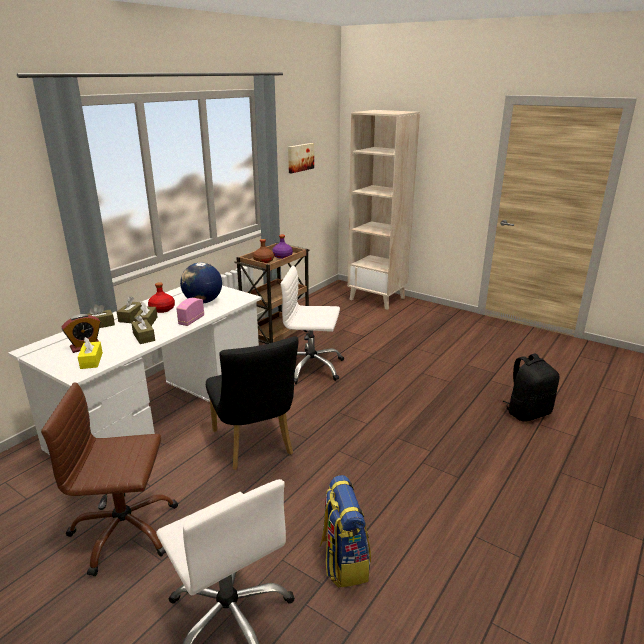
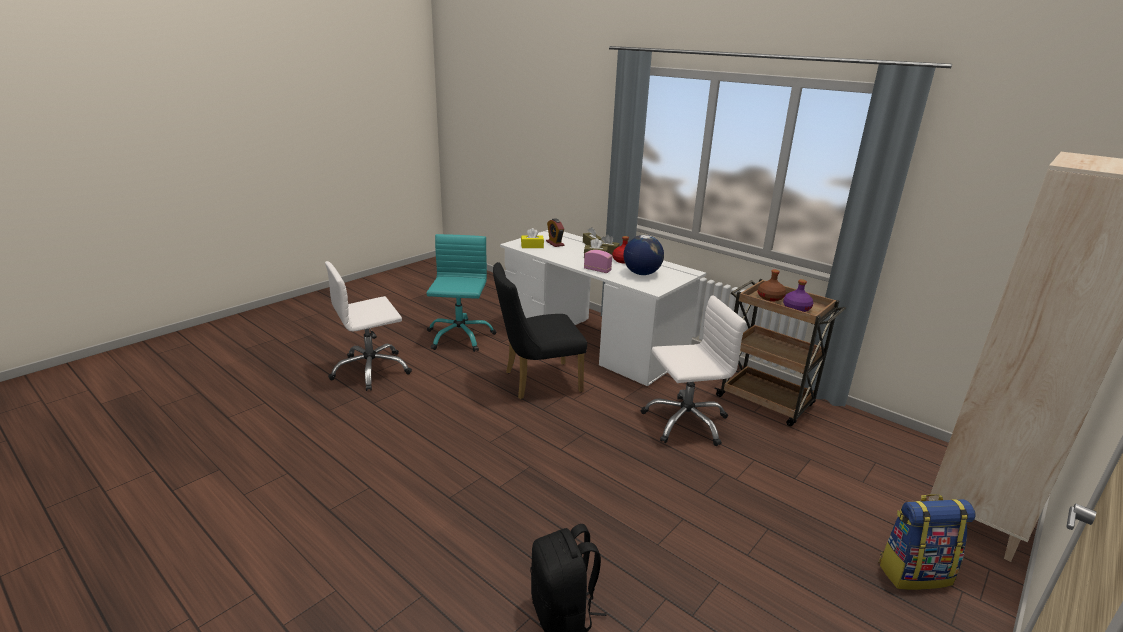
camera: 95 degrees right, 0 degrees up
(124, 531) = (459, 336): brown office chair -> turquoise office chair
(144, 337) = (567, 257): brown tissue box -> none
(300, 157) = (989, 213): picture -> none
(311, 367) = (685, 422): white office chair -> white office chair turned 60 degrees clockwise
(343, 561) = (386, 413): backpack -> backpack (914, 572)

